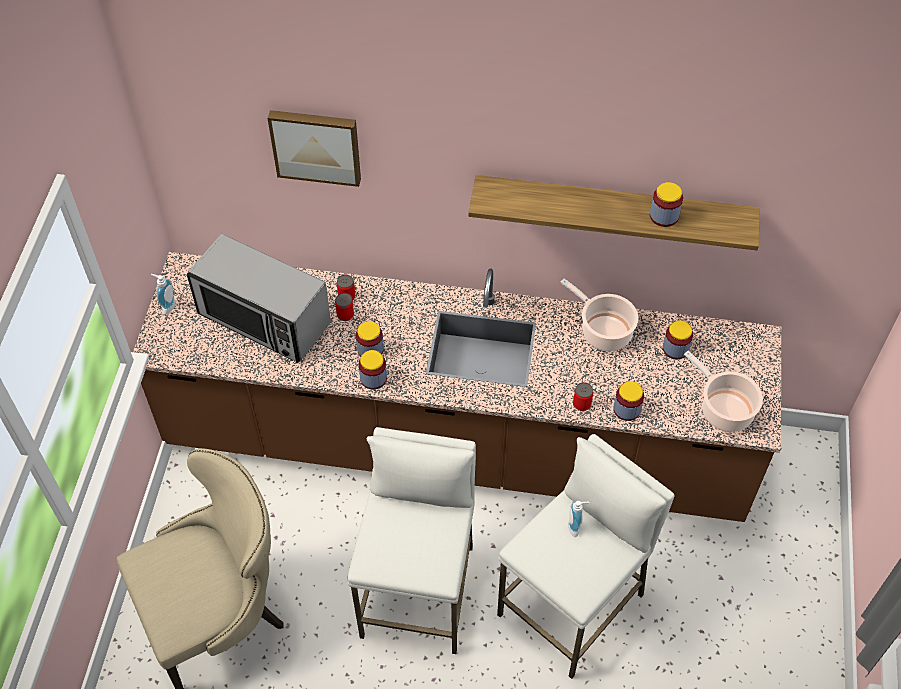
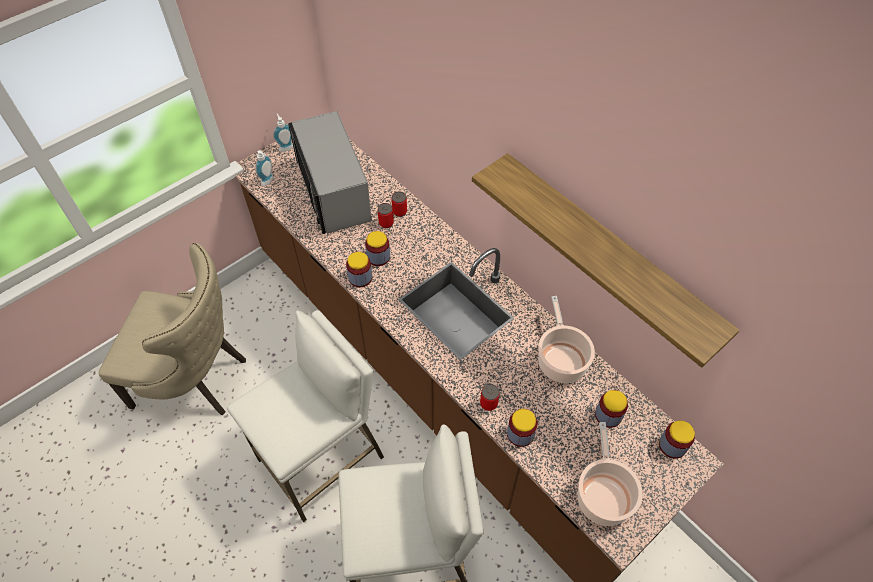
camera: 40 degrees right, 0 degrees up
(316, 145) = (405, 63): picture -> none
(576, 527) = (409, 497): soap dispenser -> soap dispenser (269, 182)
(664, 216) = (636, 280): jar -> jar (672, 445)

